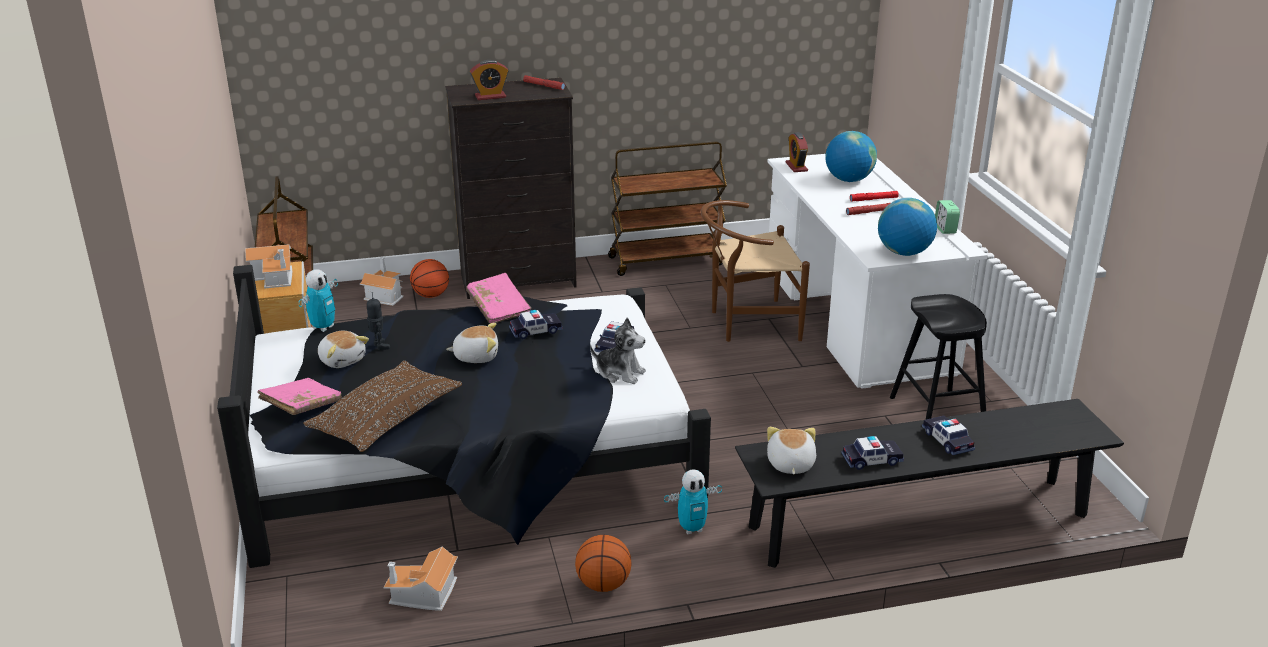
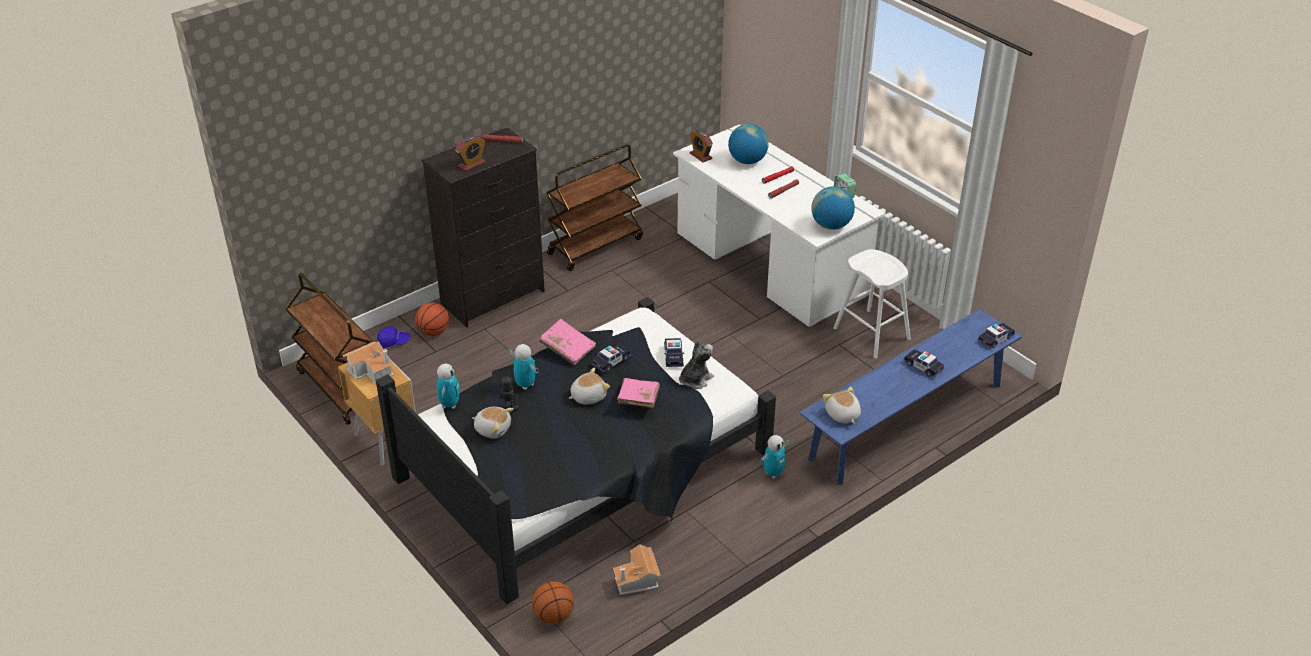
camera: 25 degrees left, 10 degrees up
(302, 406) = (502, 477): pink book -> pink book (638, 399)
(384, 294) = (394, 342): toy house -> blue cap
(386, 419) = (571, 468): brown pillow -> none
(419, 329) = (525, 384): none -> toy robot
(603, 584) = (746, 532): basketball -> basketball (553, 615)
(620, 373) = (695, 379): plush toy -> plush toy turned 45 degrees counterclockwise
(747, 323) = (696, 290): brown chair -> none
(872, 460) = (888, 396): toy car -> toy car (995, 339)
(918, 521) = (907, 421): black bench -> blue bench
(937, 414) = (871, 333): black stool -> white stool

